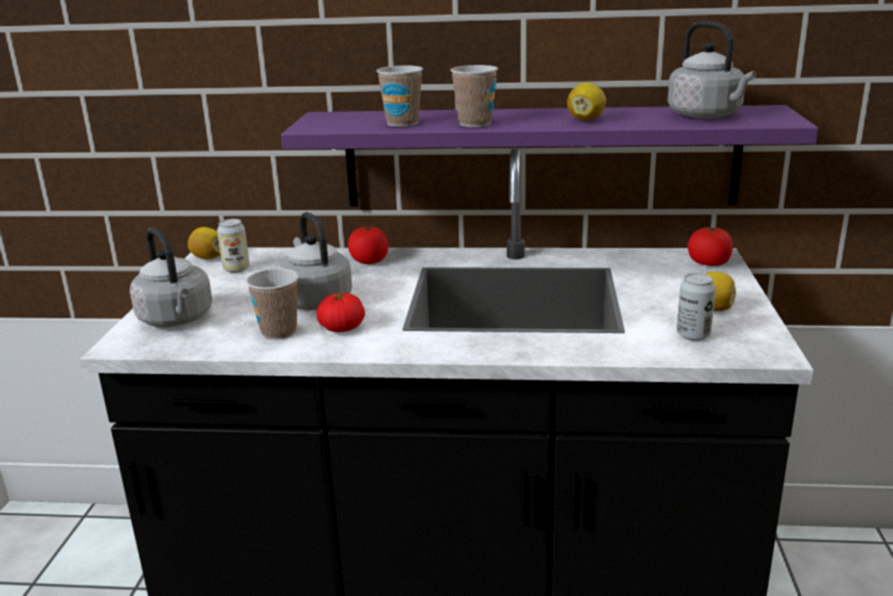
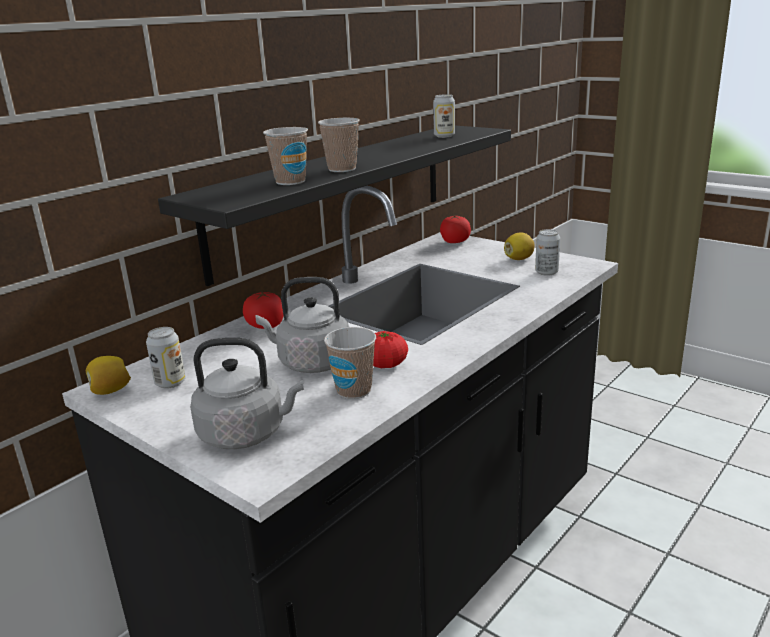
camera: 55 degrees left, 0 degrees up
(539, 157) = (334, 196): purple shelf -> black shelf
(585, 120) = (395, 152): lemon -> none
(707, 116) = (444, 136): grey kettle -> can

